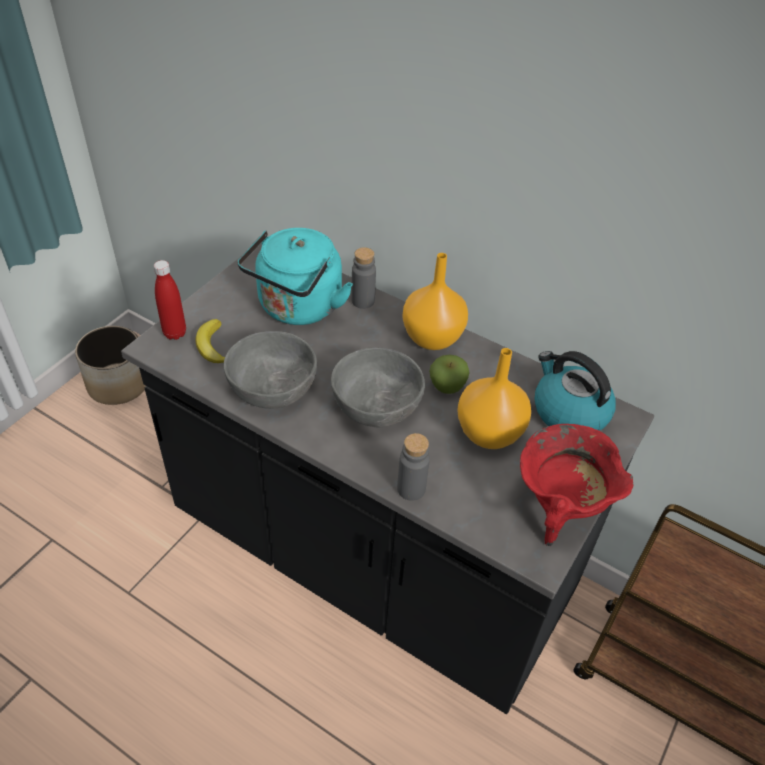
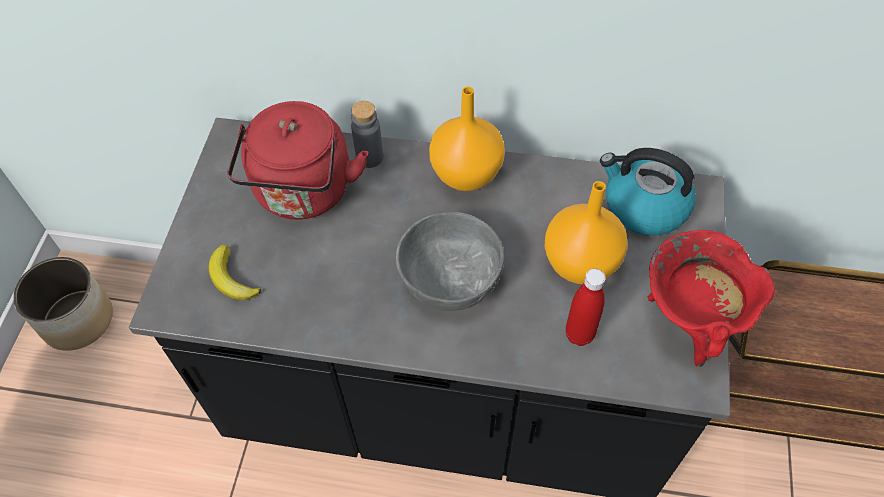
camera: 20 degrees left, 10 degrees up
(175, 333) = (180, 280): red bottle -> red bottle (579, 334)
(272, 386) = (327, 302): grey bowl -> none
(297, 308) = (303, 194): turquoise kettle -> red kettle
(411, 489) = (537, 361): grey bottle -> none
(447, 387) = (511, 227): apple -> none

